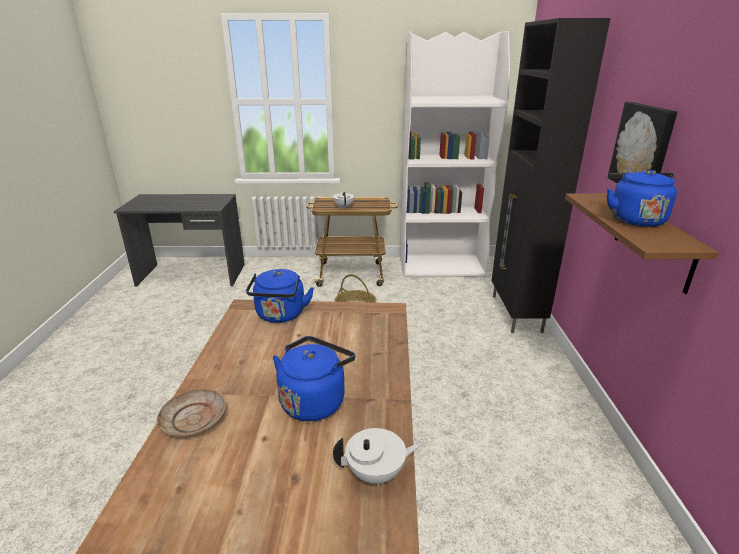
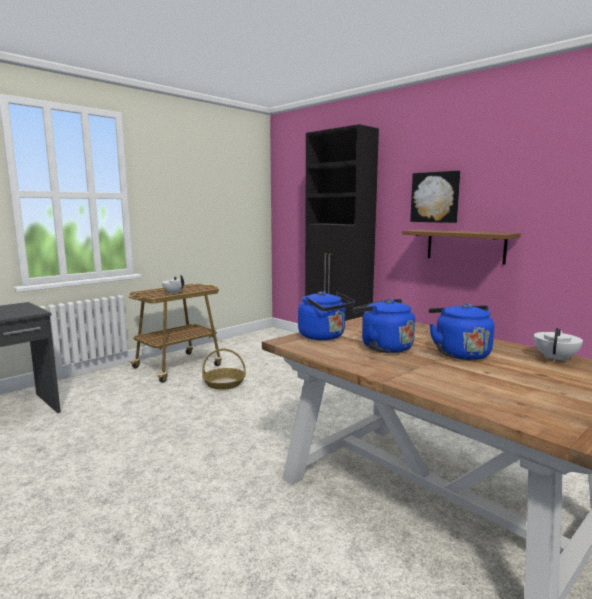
camera: 45 degrees left, 15 degrees down
(194, 420) = (434, 384): beige plate -> none
(442, 266) = (243, 342): white bookcase -> none
(633, 219) = (463, 231): blue kettle -> blue kettle (383, 347)

